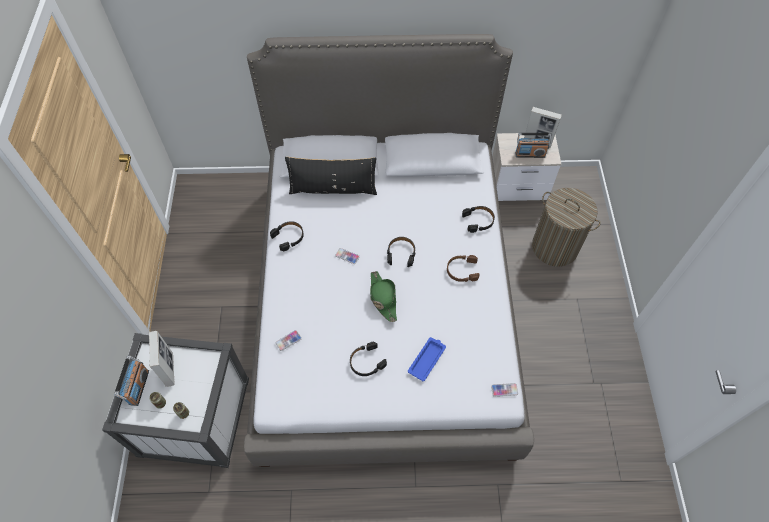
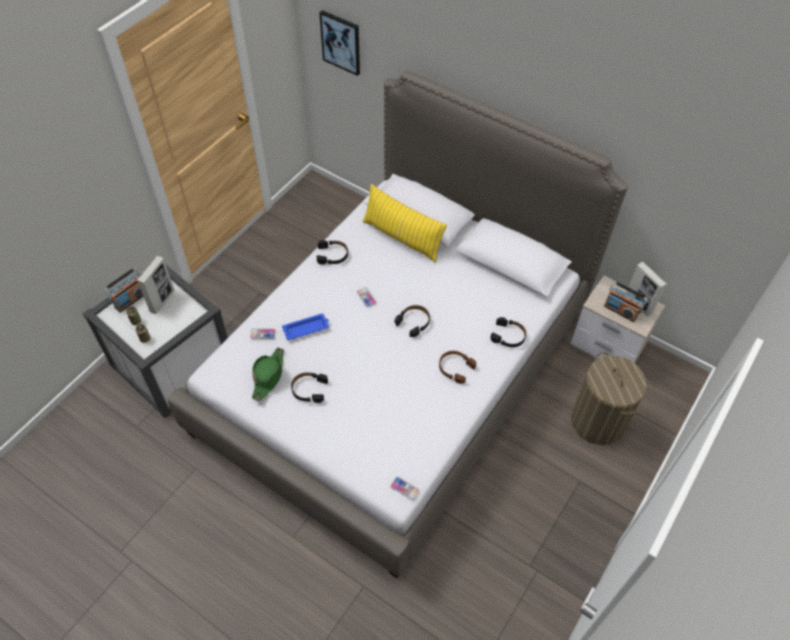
camera: 35 degrees right, 5 degrees down
(180, 40) = (341, 42): none -> picture
(333, 189) = (402, 237): black pillow -> yellow pillow
(383, 298) = (366, 348): green hat -> green hat (269, 376)
(427, 359) = (360, 420): blue tray -> blue tray (306, 328)

